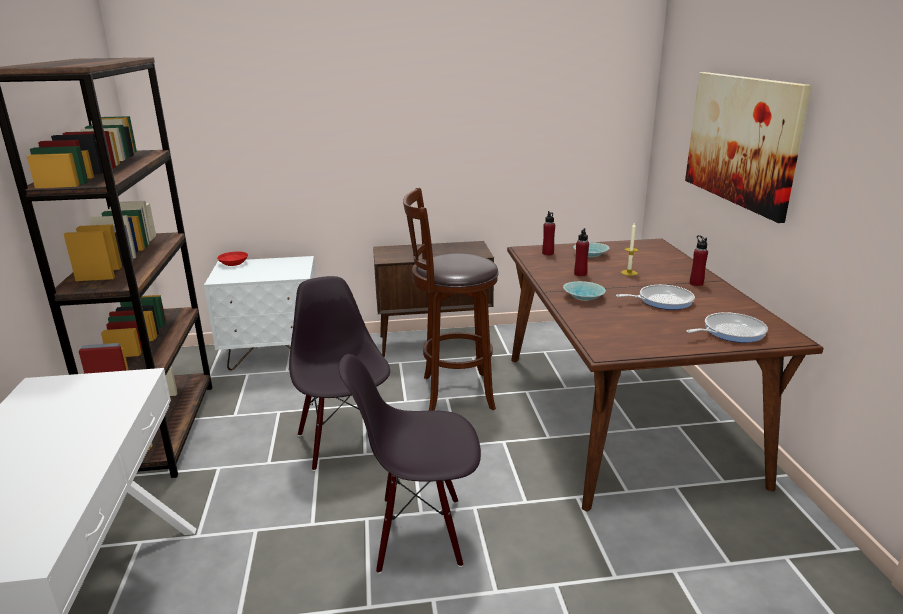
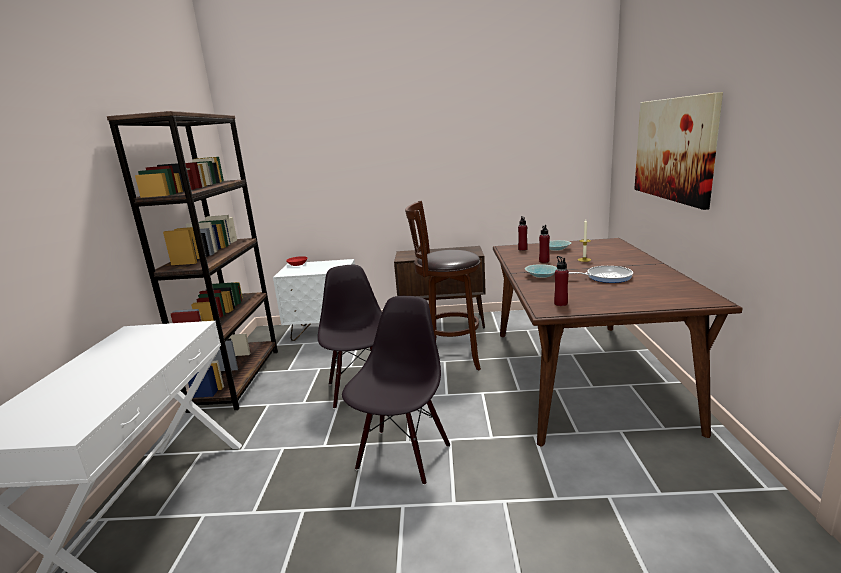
camera: 10 degrees right, 5 degrees down
(419, 533) = (402, 456): black chair -> black chair turned 105 degrees clockwise
(696, 283) = (639, 265): red bottle -> red bottle (561, 303)
(730, 332) = (659, 297): frying pan -> none

